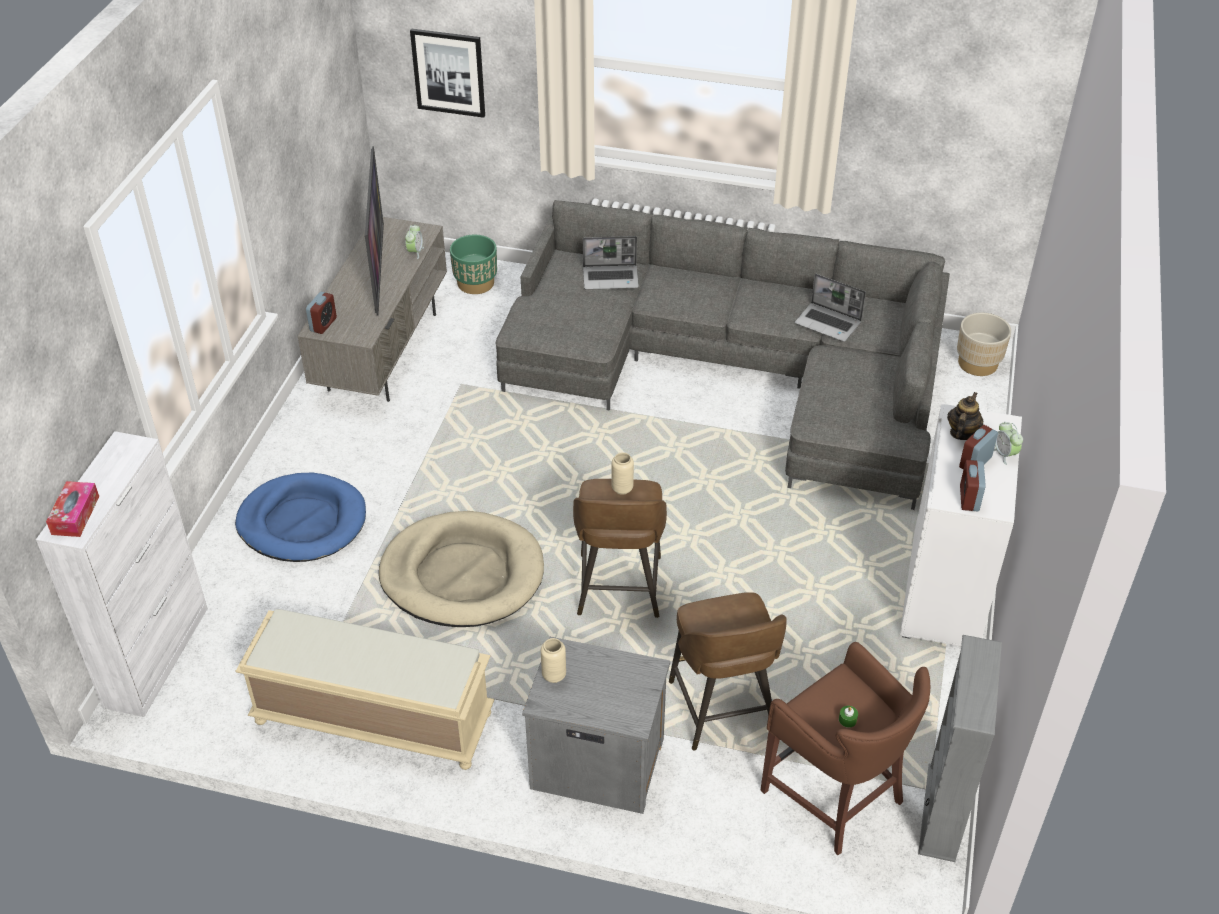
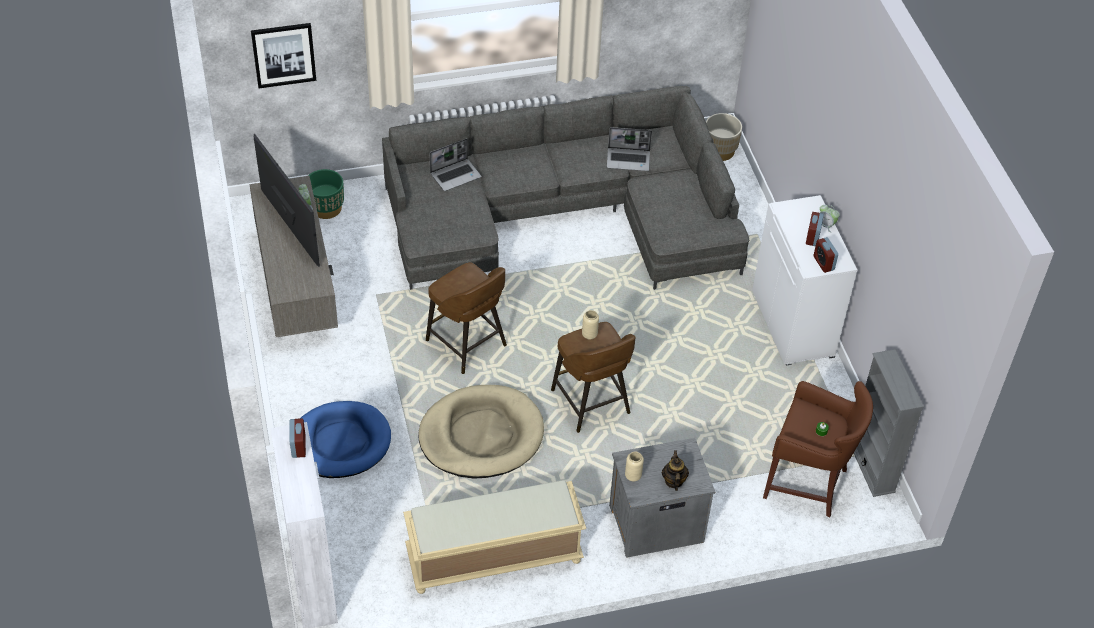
camera: 30 degrees left, 5 degrees up
(75, 515) = (298, 496): tissue box -> none
(323, 324) = (283, 288): alarm clock -> alarm clock (298, 446)
(723, 710) = (709, 457): brown stool -> brown stool (467, 344)
(961, 433) = (792, 219): teapot -> teapot (673, 481)

